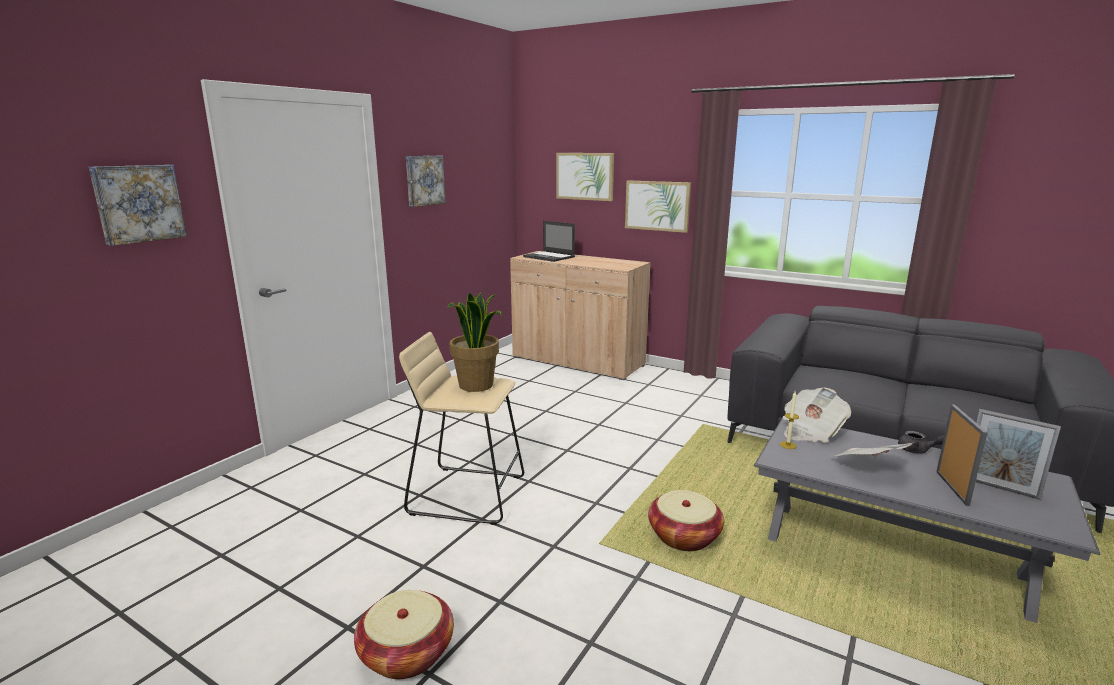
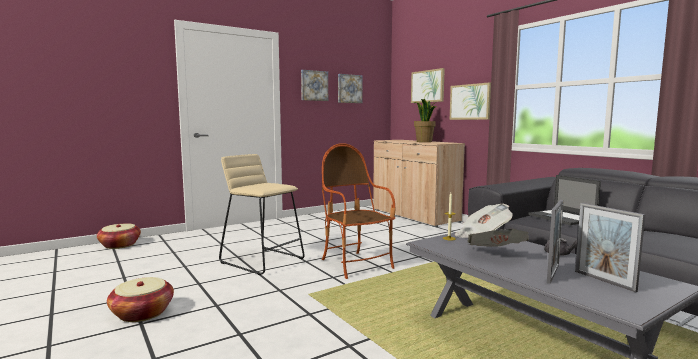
camera: 25 degrees right, 10 degrees down
(138, 203) = (131, 78): picture -> picture (349, 88)
(476, 385) = (269, 185): potted plant -> potted plant (424, 141)
(549, 257) = (399, 140): laptop -> laptop (562, 218)
(600, 472) = (356, 264): none -> armchair
(684, 536) = (369, 302): basket -> basket (120, 245)

